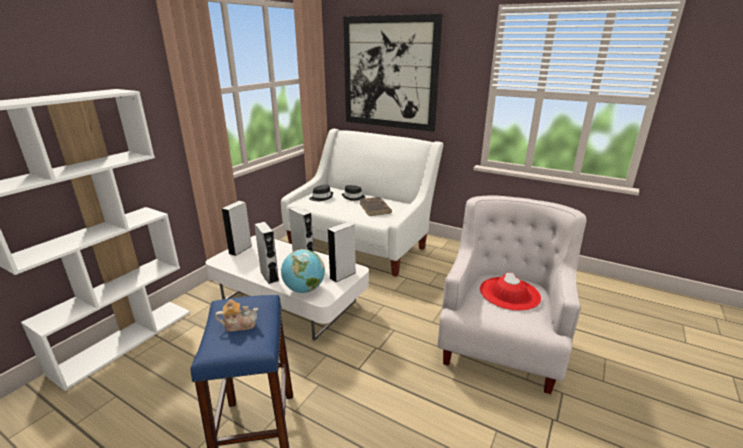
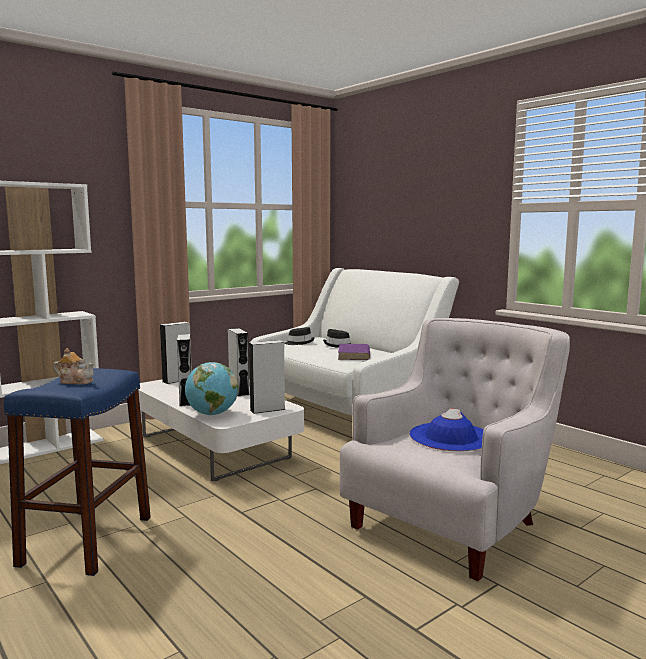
camera: 20 degrees right, 15 degrees down
(375, 208) = (354, 355): brown book -> purple book
(389, 73) = (401, 196): picture -> none
(509, 293) = (451, 437): red hat -> blue hat

